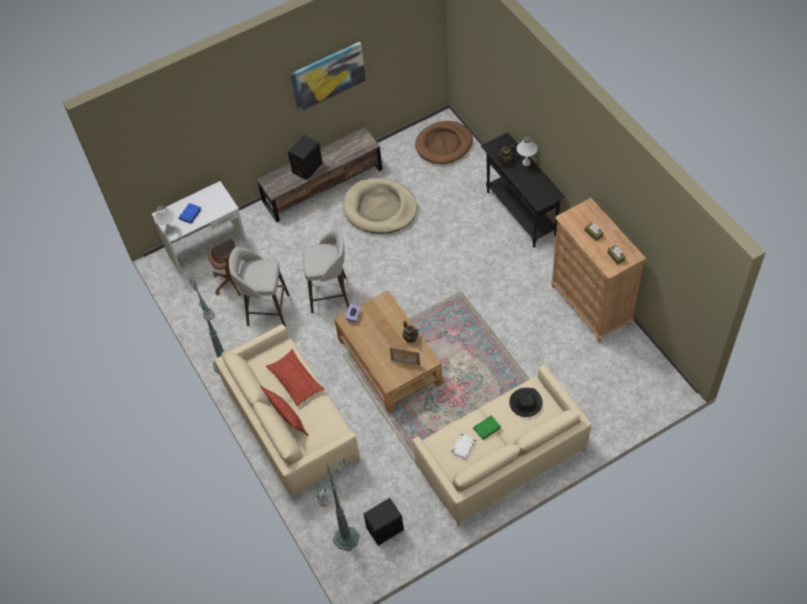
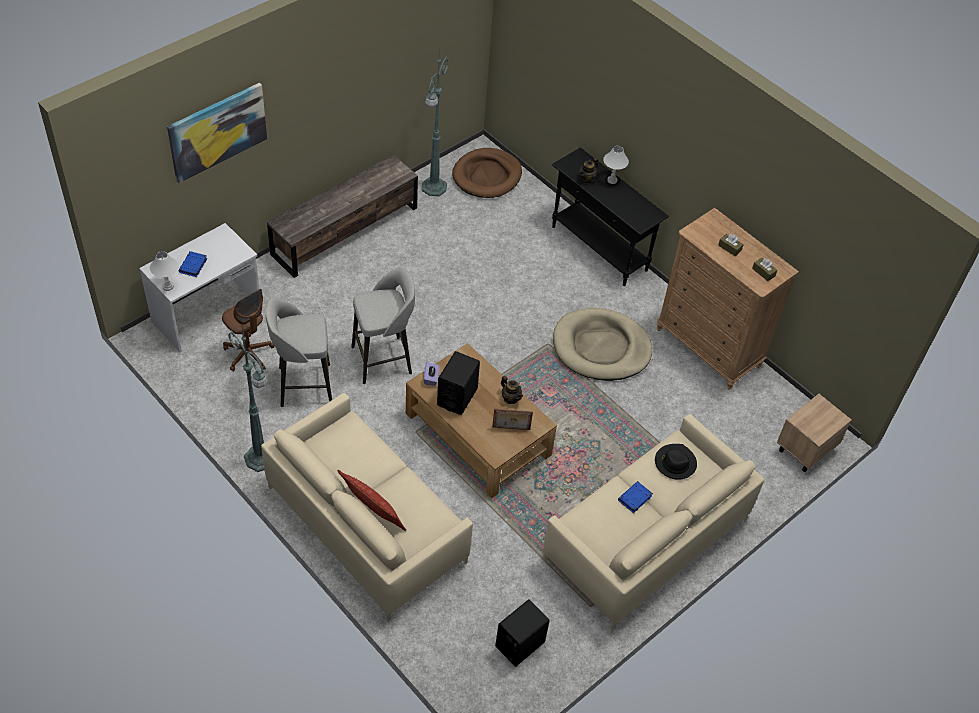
camera: 20 degrees left, 5 degrees down
(295, 380) = (373, 462): pillow -> none
(307, 168) = (331, 205): black speaker -> black speaker (457, 397)
(328, 76) = (360, 82): picture -> picture (217, 131)
(345, 539) = (470, 664): green floor lamp -> green floor lamp (433, 188)
(380, 208) = (424, 253): beige dog bed -> beige dog bed (601, 348)
(463, 447) = (611, 524): white book -> none
(486, 428) = (634, 498): green book -> blue book
(648, 399) = (804, 450): none -> beige nightstand

